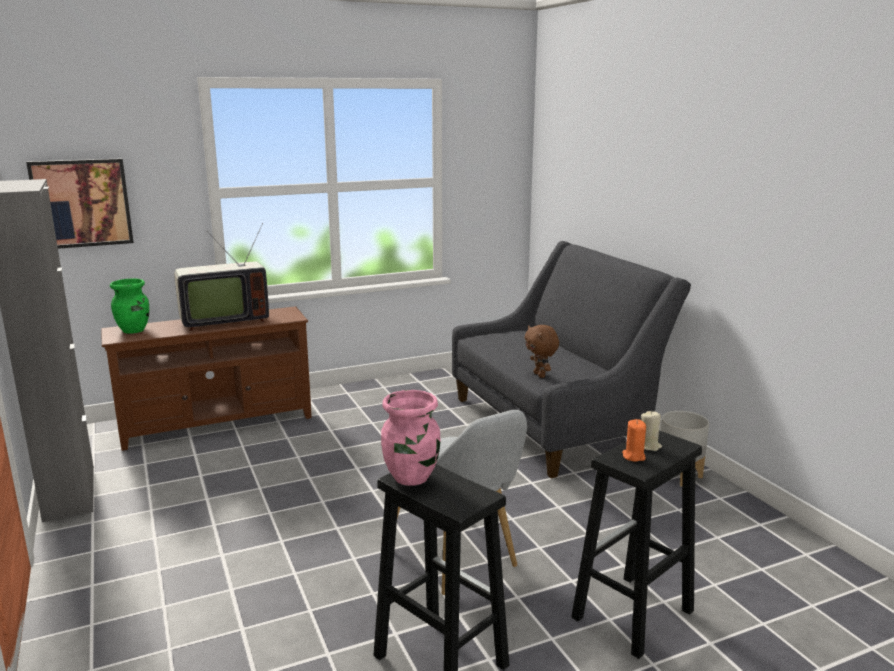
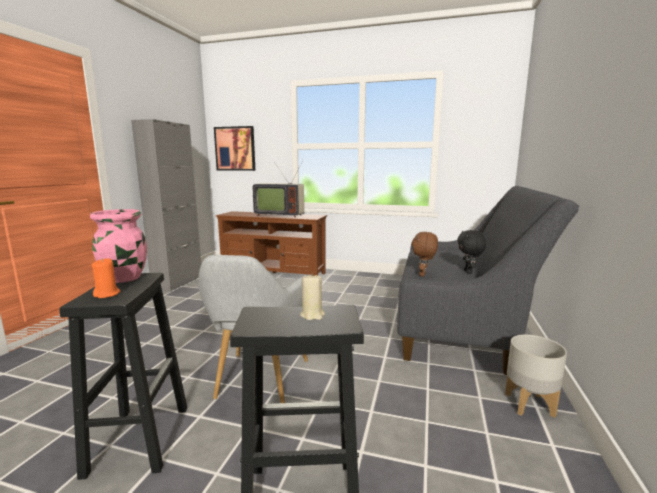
camera: 40 degrees right, 5 degrees down
(134, 330) = (239, 213): green vase -> none
(571, 359) = (468, 272): none -> black plush toy
(633, 456) = (277, 316): orange candle -> orange candle (107, 294)

